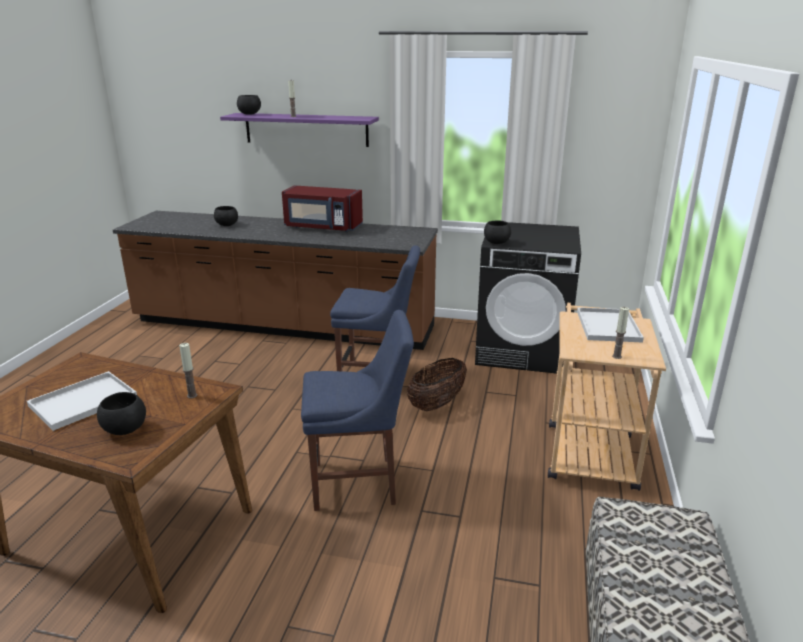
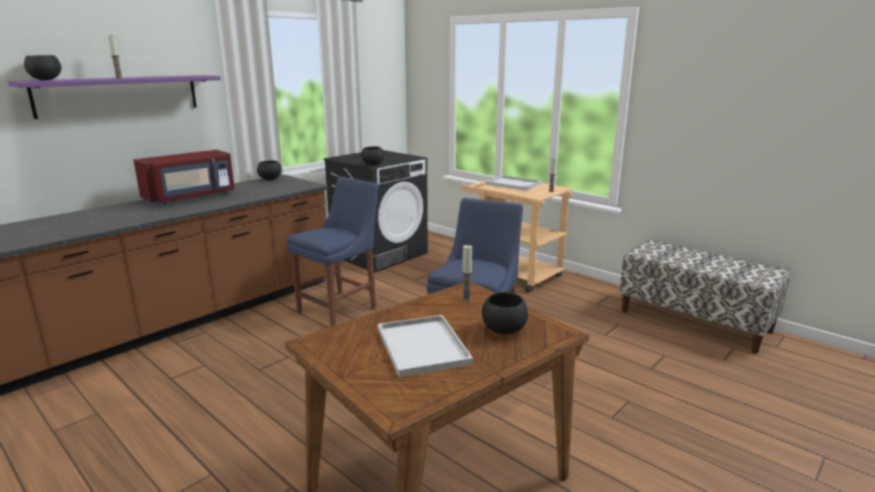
camera: 60 degrees left, 5 degrees down
(226, 225) = (74, 223): black bowl -> black bowl (270, 179)
(437, 404) = (408, 298): basket -> none

